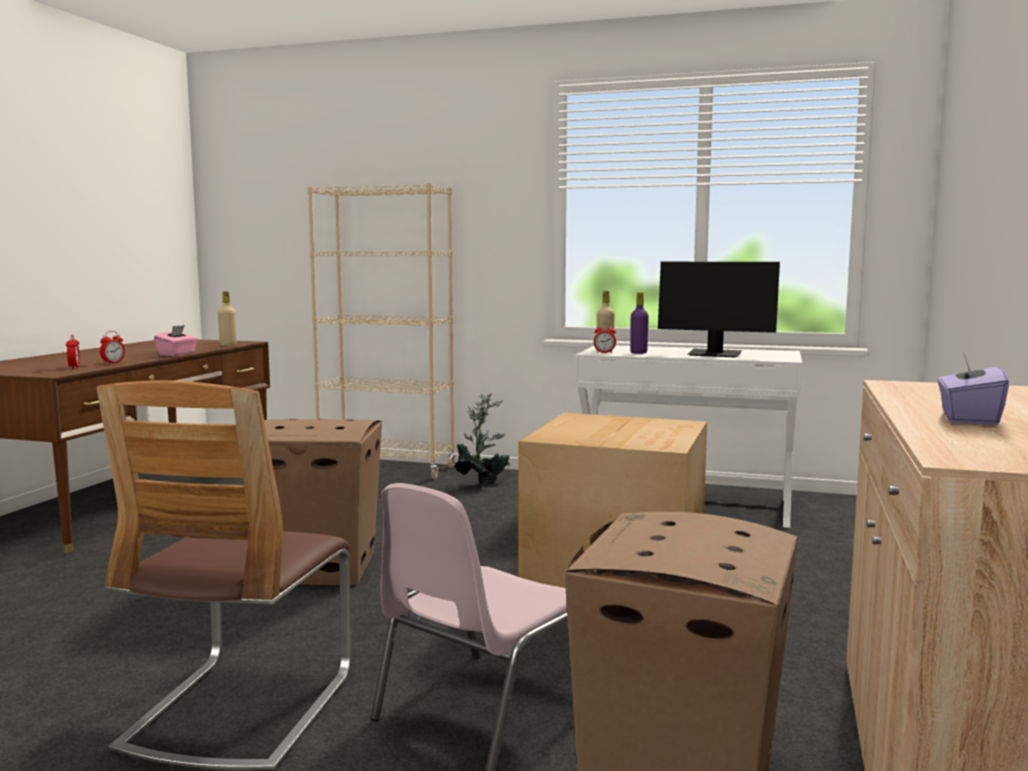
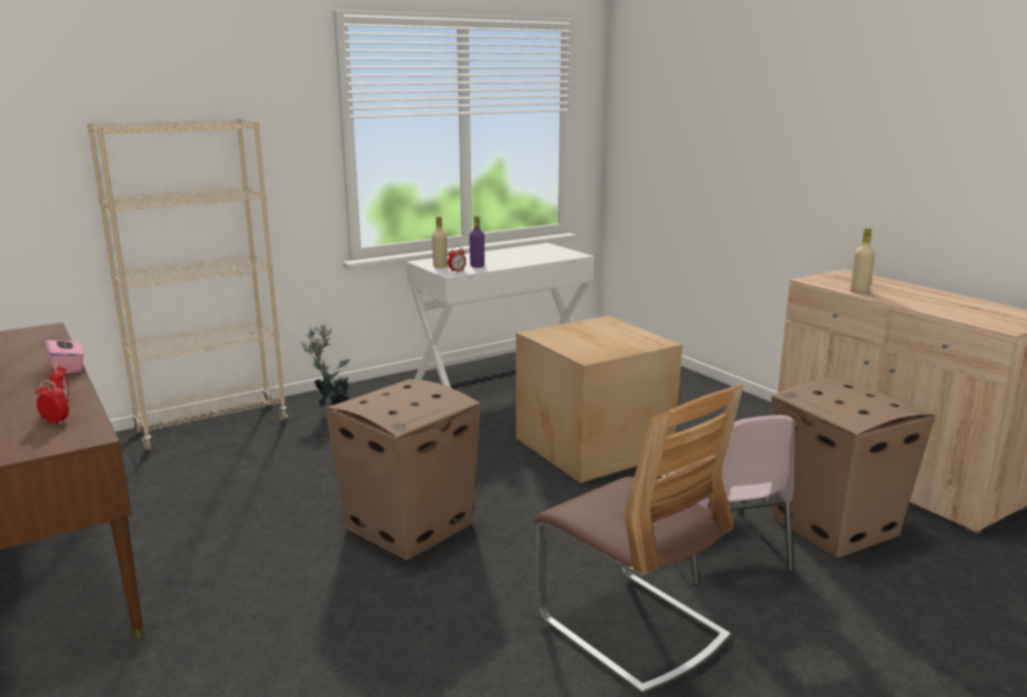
camera: 50 degrees left, 10 degrees up
(228, 345) = (46, 339): beige bottle -> beige bottle (859, 292)
(715, 354) = (524, 257): monitor -> none
(968, 418) = (920, 301): purple tissue box -> none

